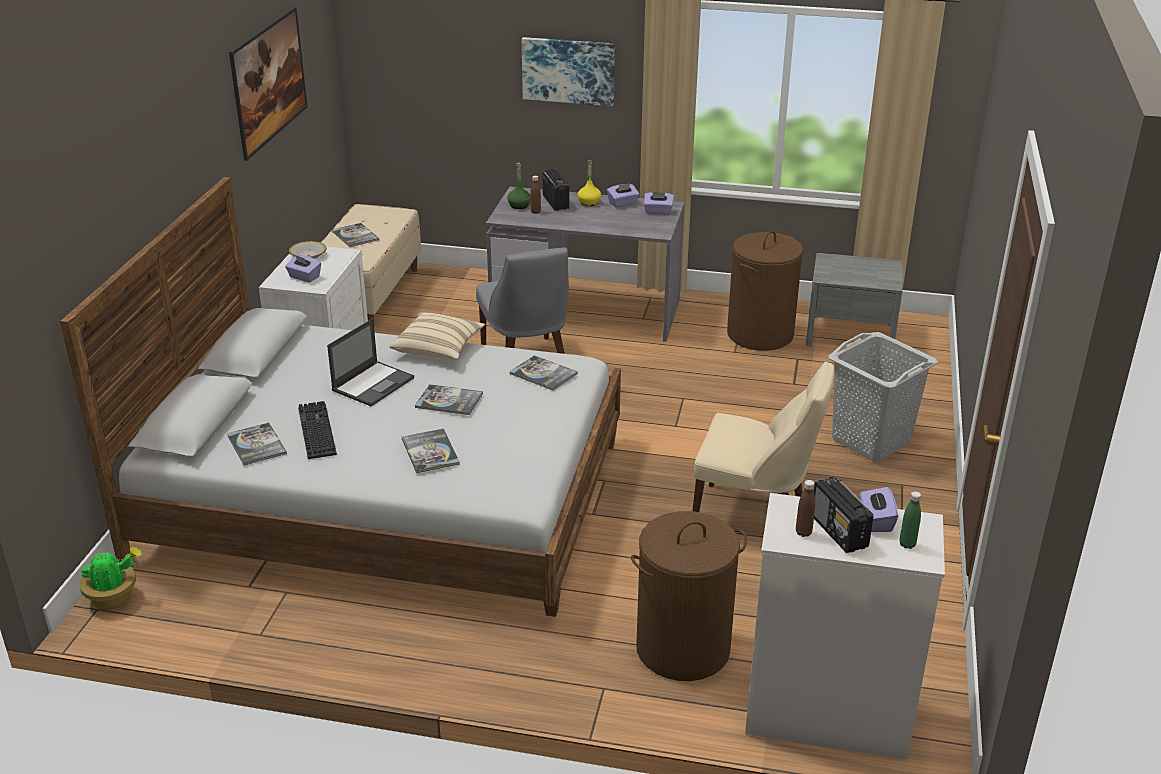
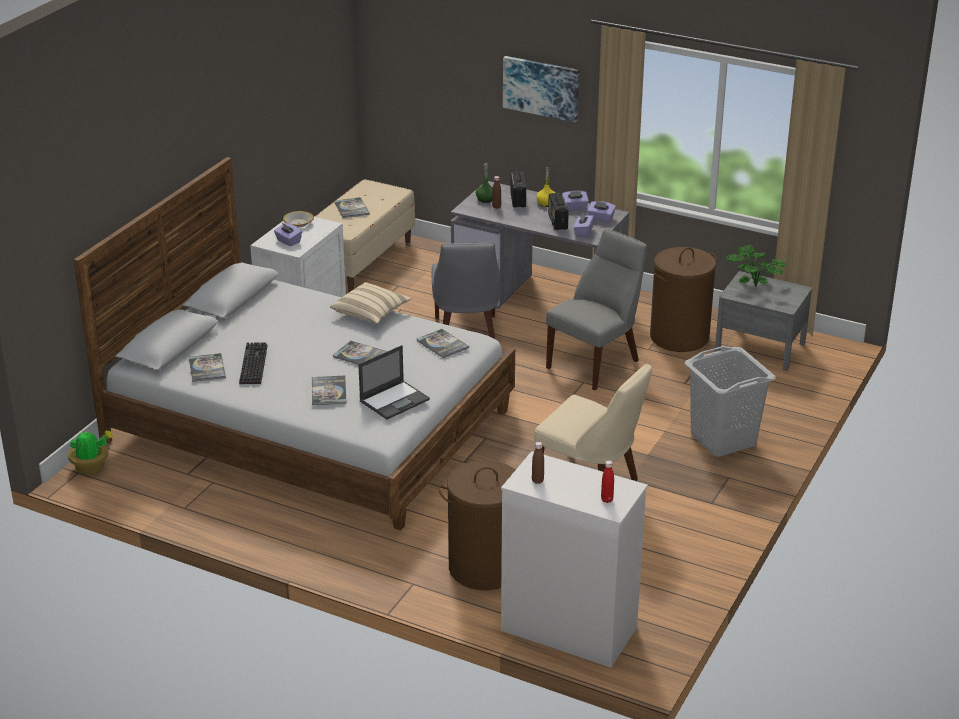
camera: 15 degrees right, 0 degrees up
(272, 107) = (283, 99): picture -> none
(373, 383) = (309, 334): laptop -> laptop (395, 400)
(686, 374) = (596, 363): none -> grey chair
(839, 532) = (563, 484): radio -> radio (558, 222)
(841, 264) = (754, 284): none -> potted plant
(875, 521) = (595, 481): purple tissue box -> purple tissue box (583, 232)
(907, 544) = (607, 500): green bottle -> red bottle

